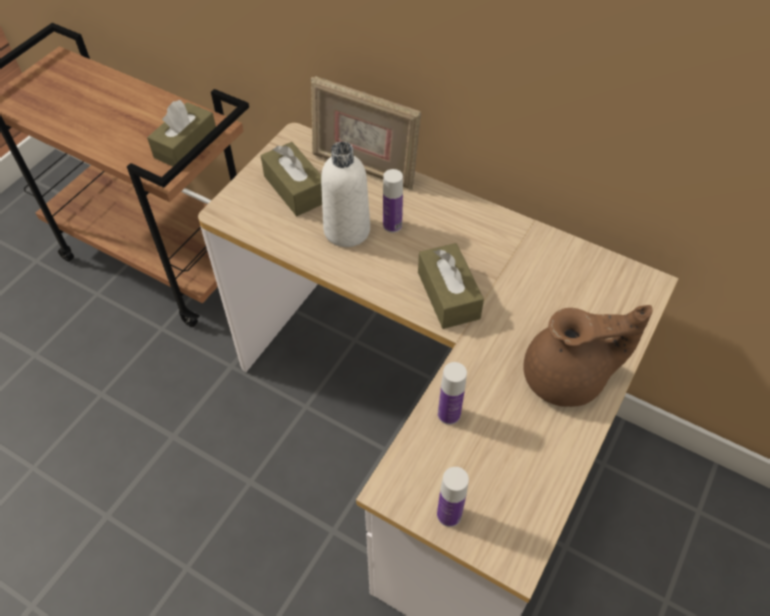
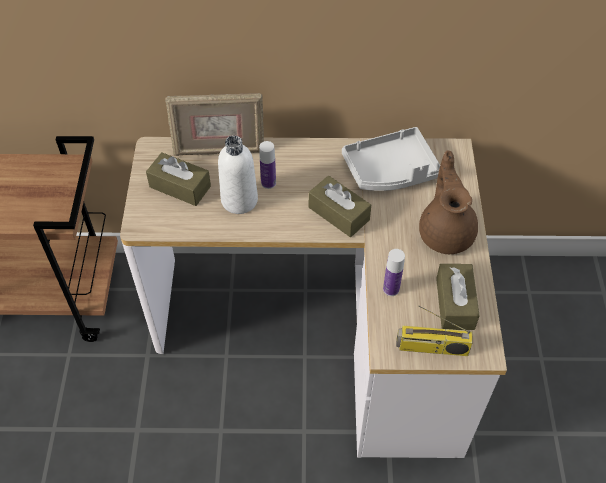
camera: 30 degrees left, 0 degrees up
(186, 145) = (59, 190): brown tissue box -> brown tissue box (455, 303)
(449, 515) = (431, 348): bottle -> radio
(547, 273) = (391, 170): none -> grey tray
(567, 378) = (446, 232): brown teapot -> brown teapot turned 60 degrees counterclockwise

